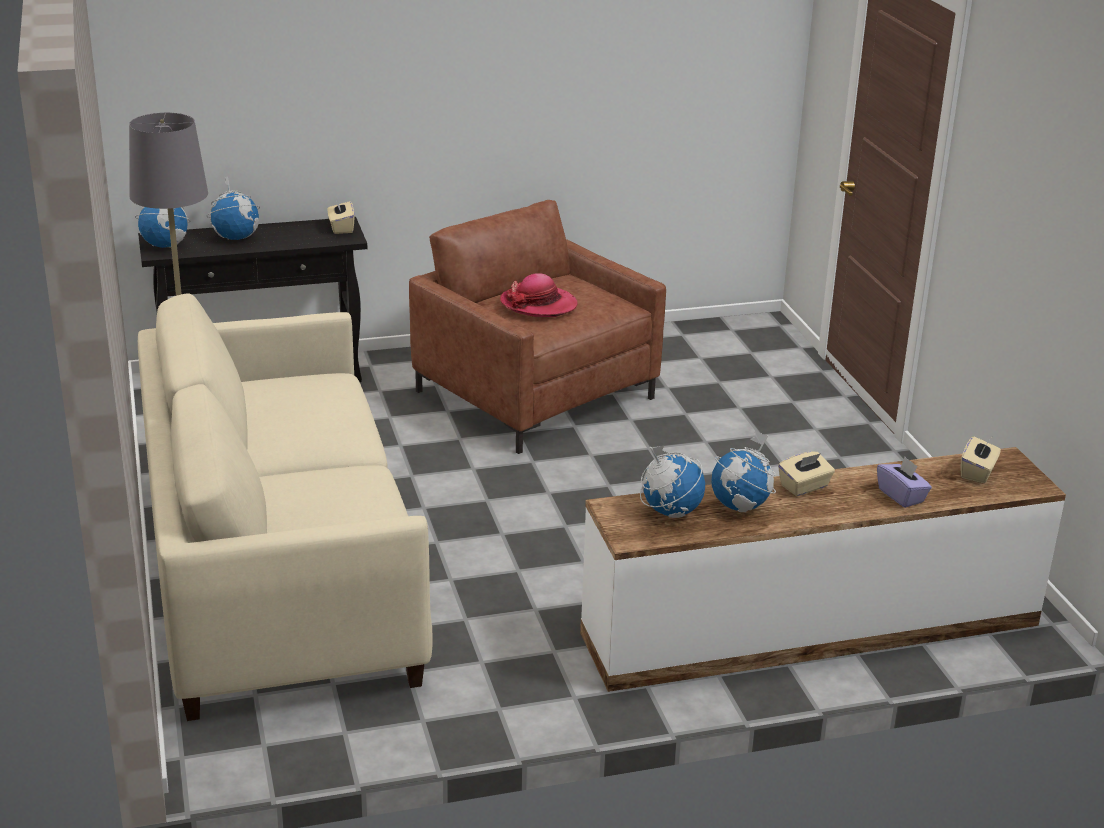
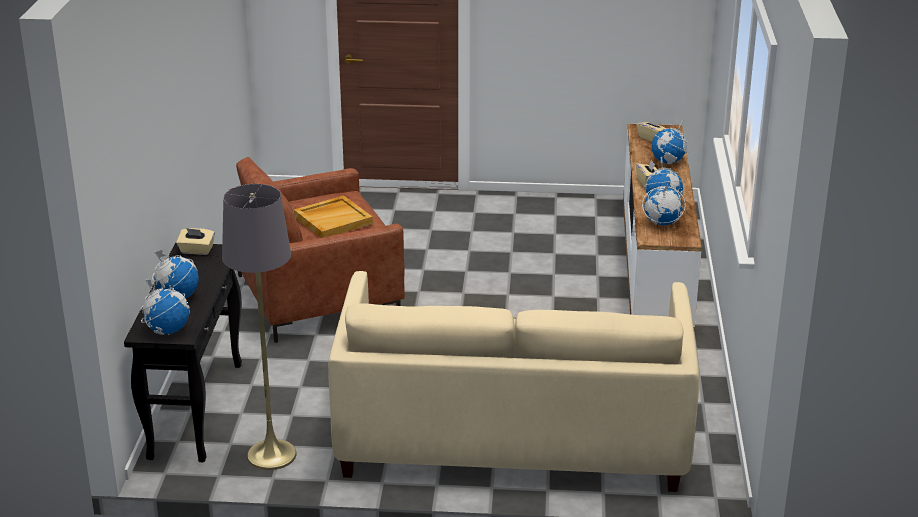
camera: 70 degrees left, 0 degrees up
(538, 304) = (333, 220): hat -> beige tray
(901, 496) = (668, 162): purple tissue box -> globe

